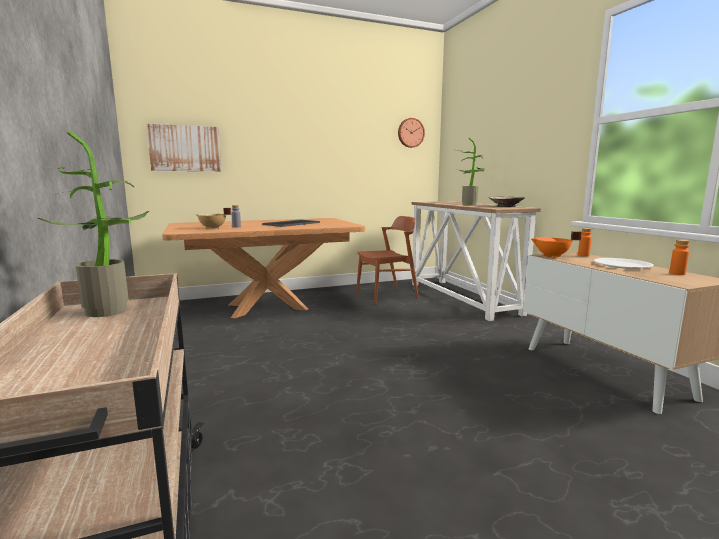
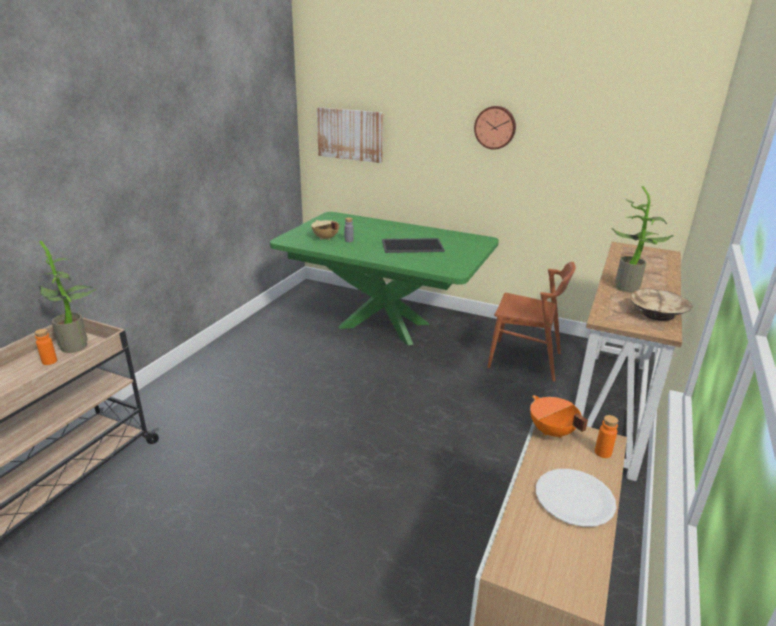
camera: 45 degrees right, 15 degrees up
(268, 307) = (384, 326): brown dining table -> green dining table
(410, 133) = (651, 130): wall clock -> wall clock (495, 127)
(677, 273) = (578, 557): orange bottle -> orange bottle (49, 361)

